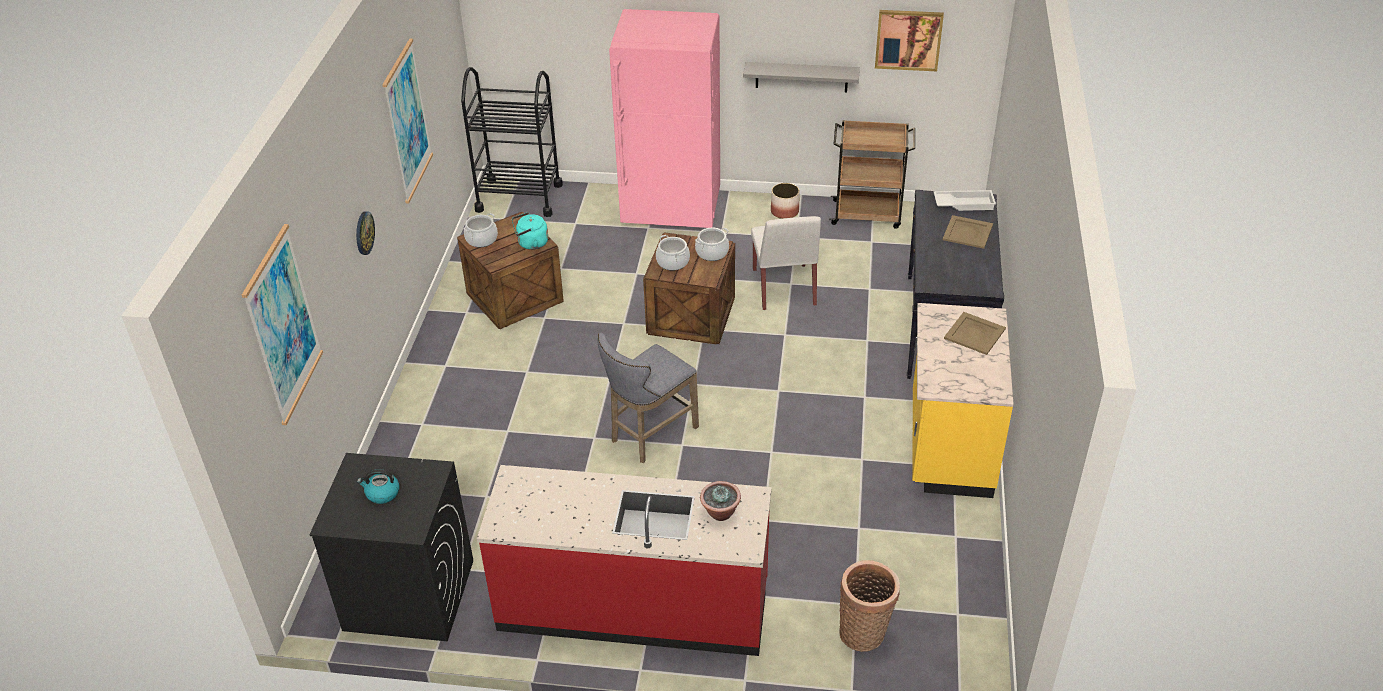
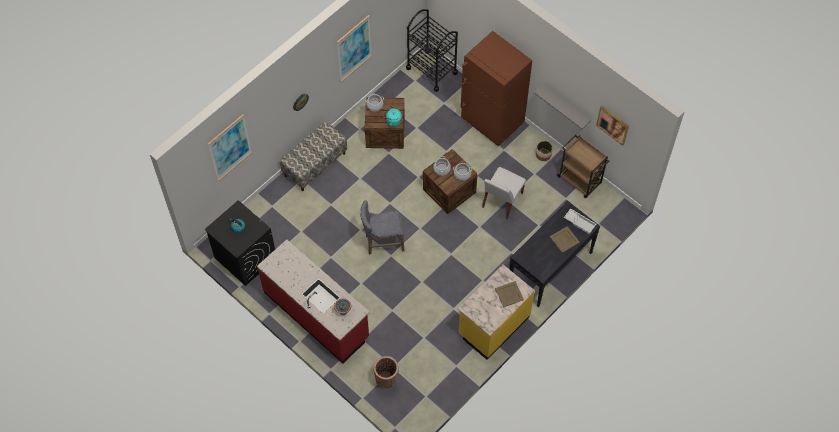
camera: 35 degrees right, 20 degrees up
(428, 392) = (315, 164): none -> bench
(671, 211) = (492, 122): pink fridge -> brown fridge

